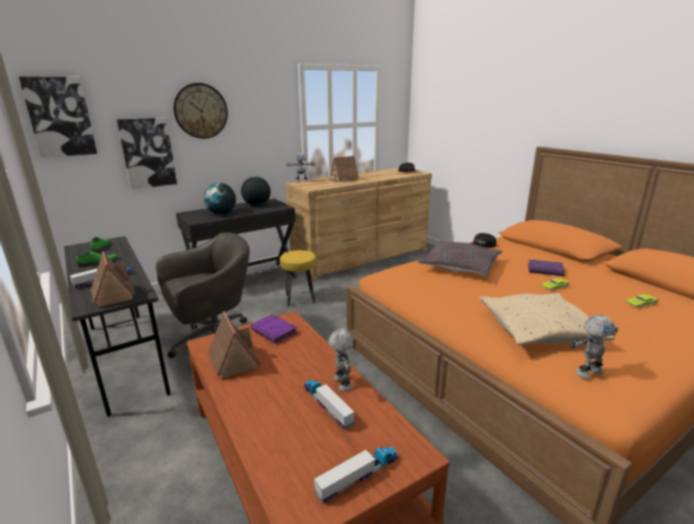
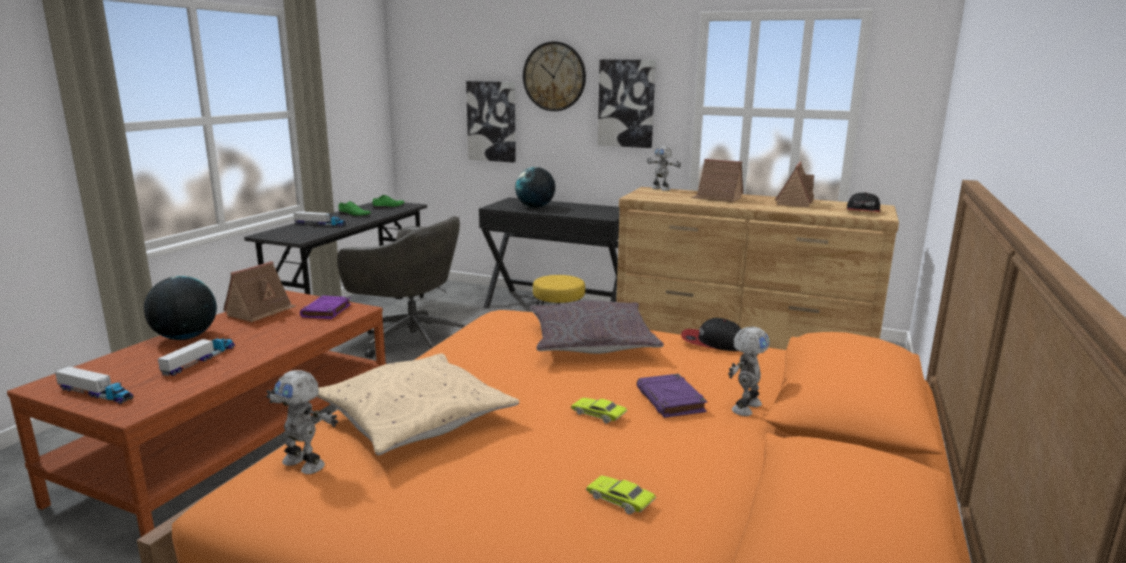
camera: 55 degrees right, 5 degrees down
(60, 117) = (424, 76): picture -> picture (626, 103)
(113, 295) = (293, 234): toy house -> toy house (794, 202)
(257, 205) = (590, 209): globe -> globe (185, 337)
(341, 383) = (243, 357): toy robot -> toy robot (745, 407)

